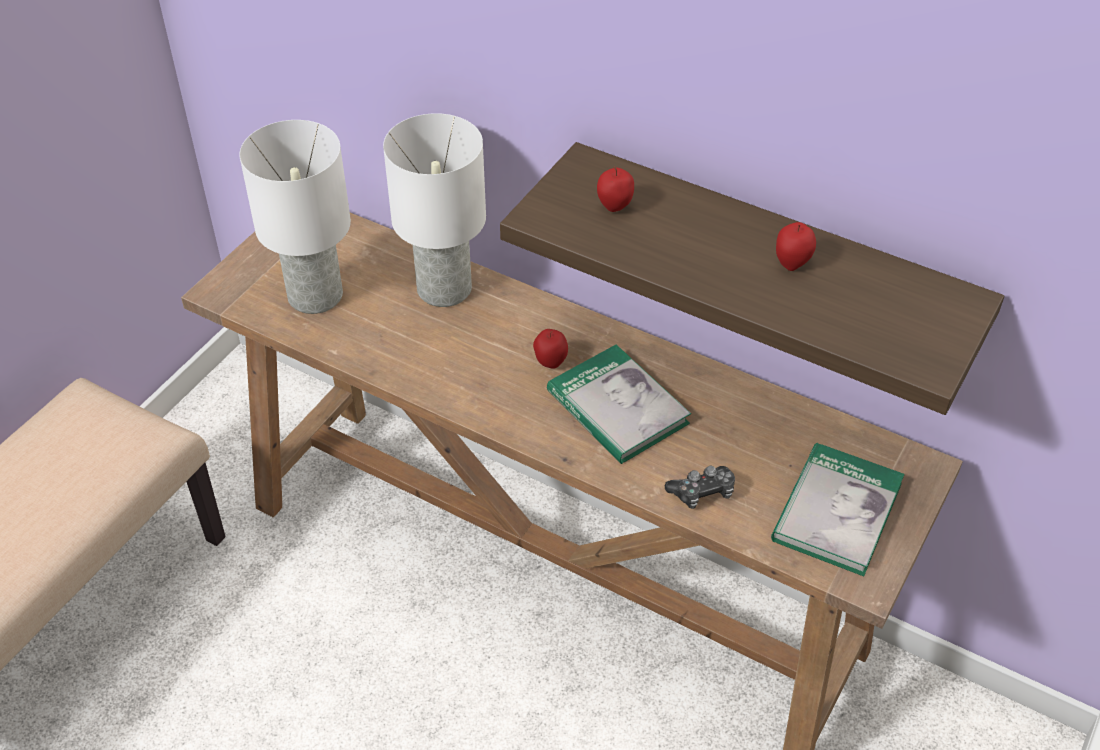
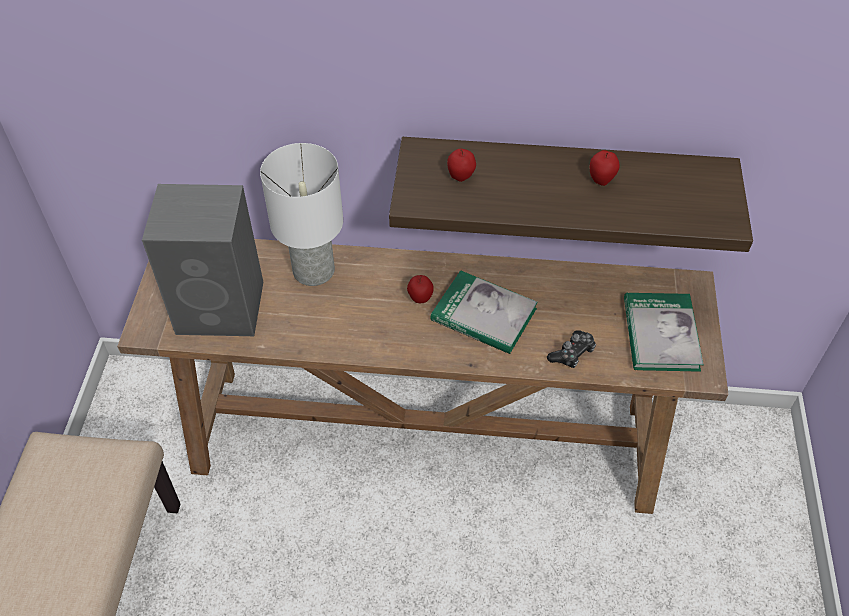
camera: 25 degrees left, 5 degrees up
(317, 295) = (223, 307): white table lamp -> grey speaker

